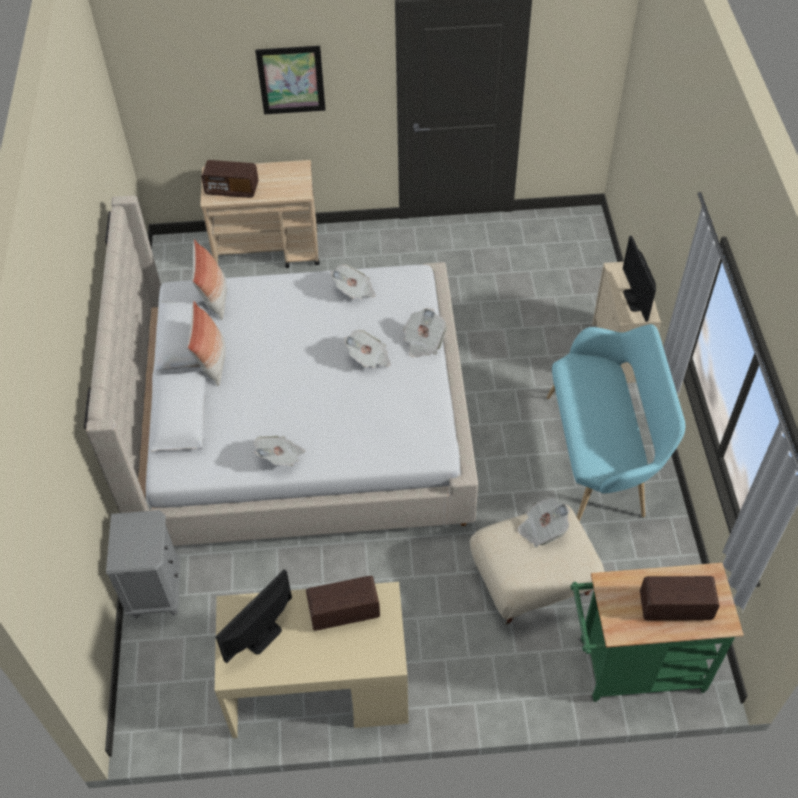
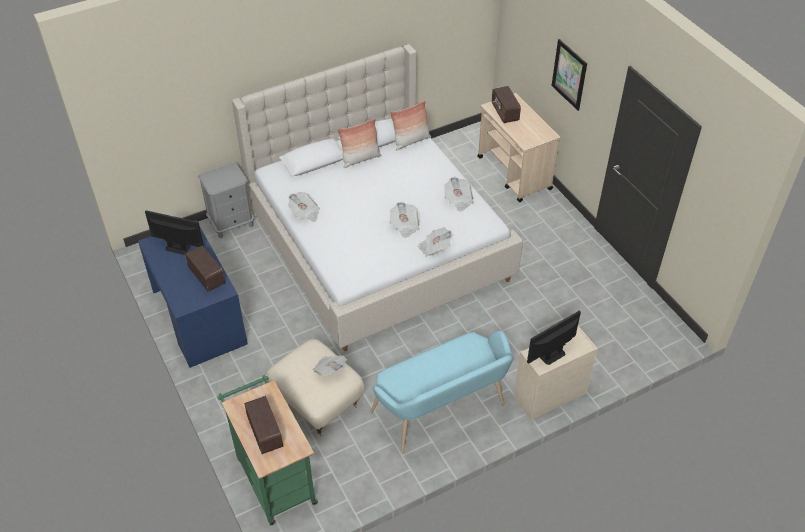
camera: 65 degrees right, 5 degrees down
(318, 685) = (199, 317): beige desk -> blue desk

